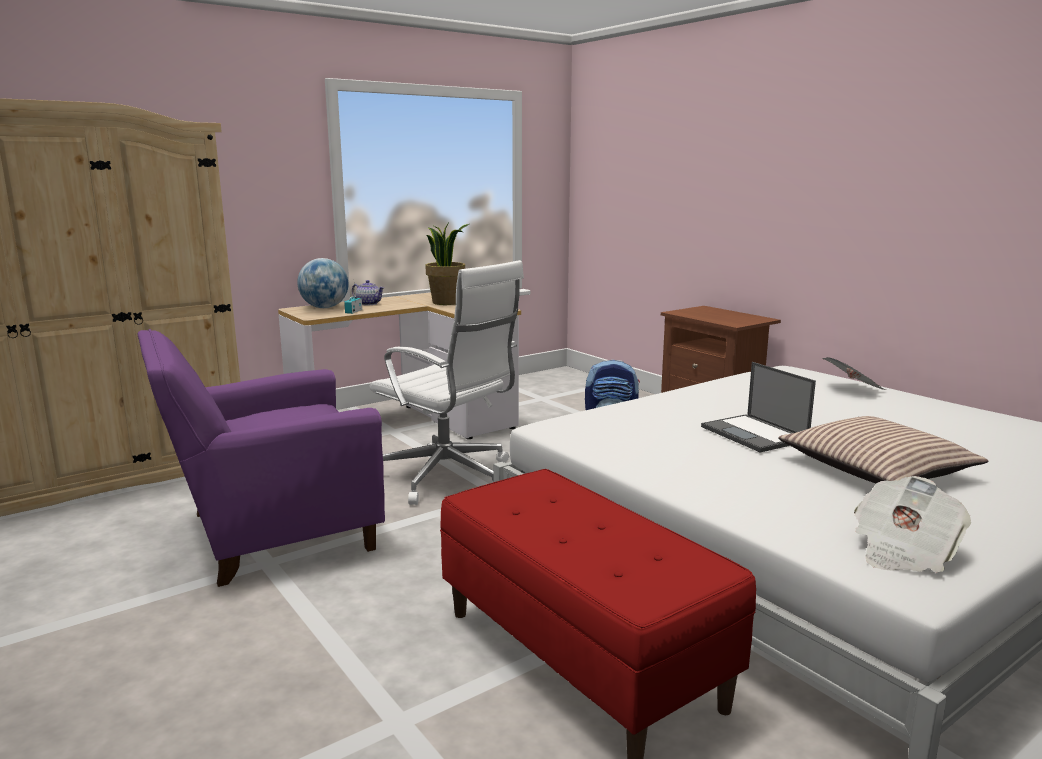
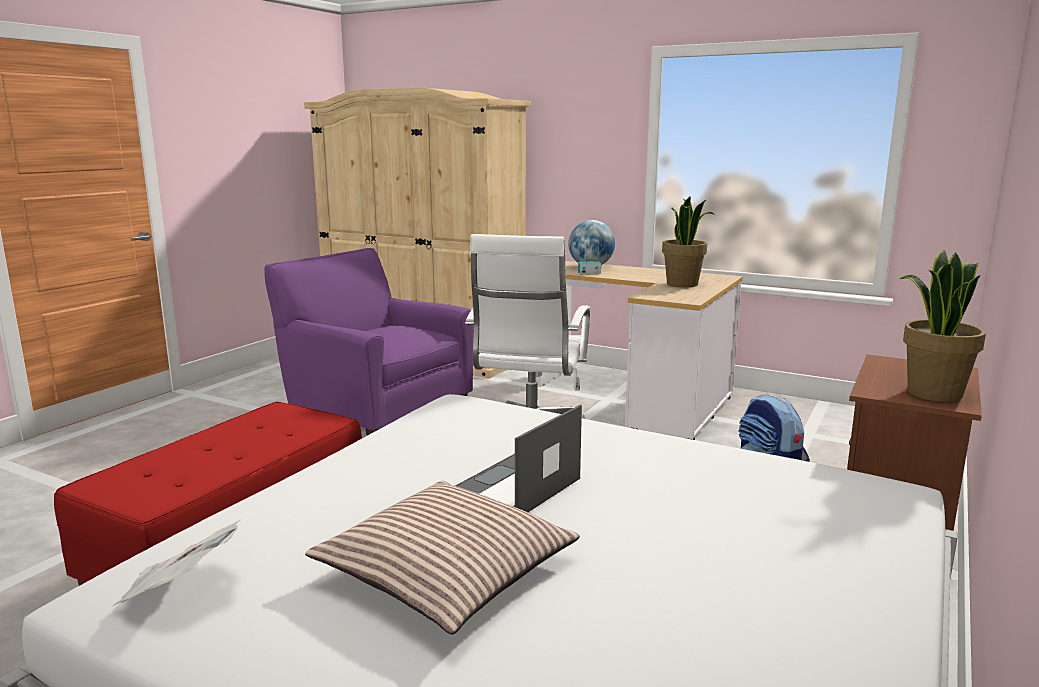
camera: 65 degrees right, 0 degrees up
(368, 304) = (629, 271): teapot -> none
(743, 318) = (933, 393): none -> potted plant
(853, 390) = (851, 547): newspaper -> none

